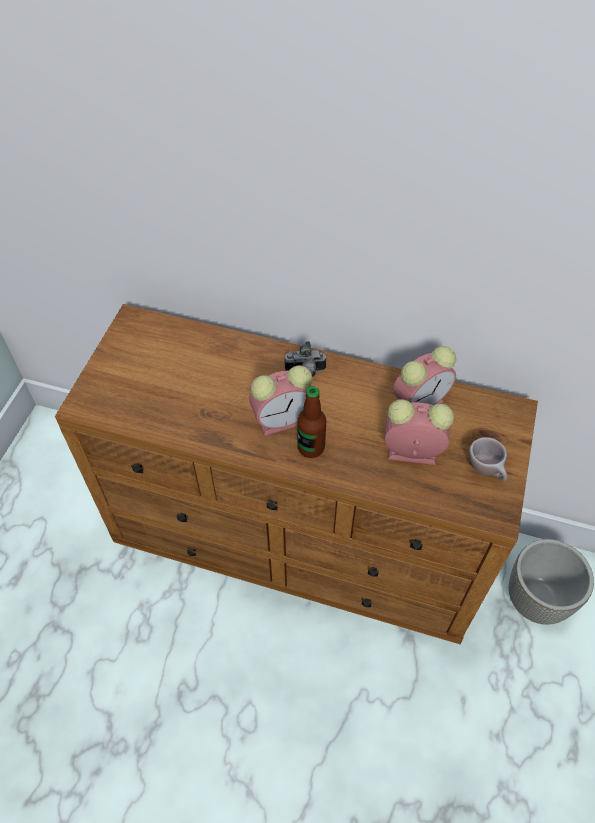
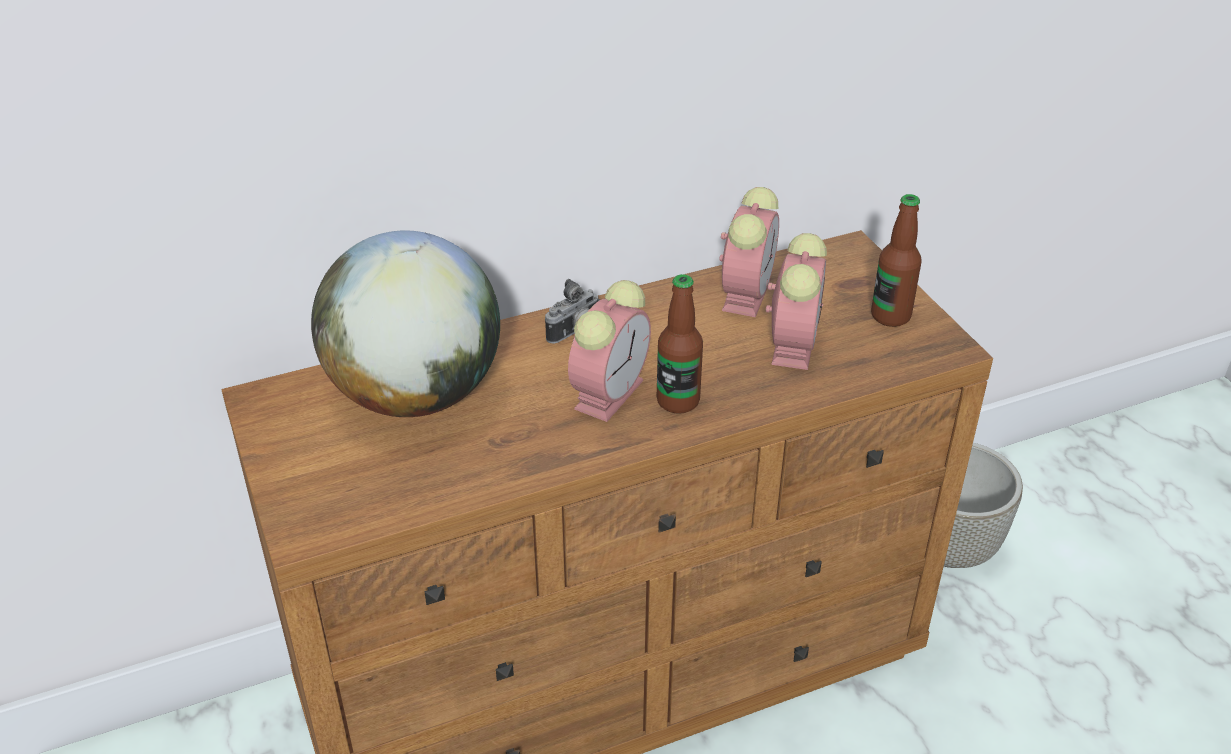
camera: 40 degrees left, 15 degrees down
(196, 361) = (416, 395): none -> globe
(410, 452) = (793, 343): alarm clock -> alarm clock turned 135 degrees clockwise
(486, 471) = (890, 316): beige cup -> bottle

